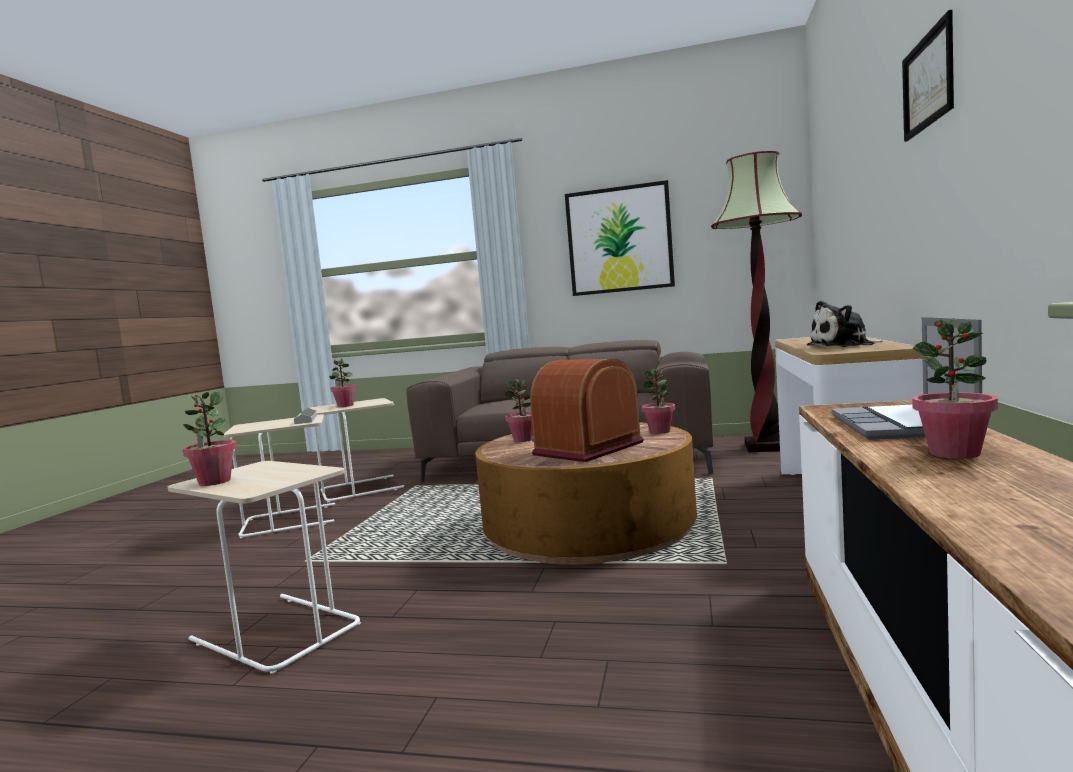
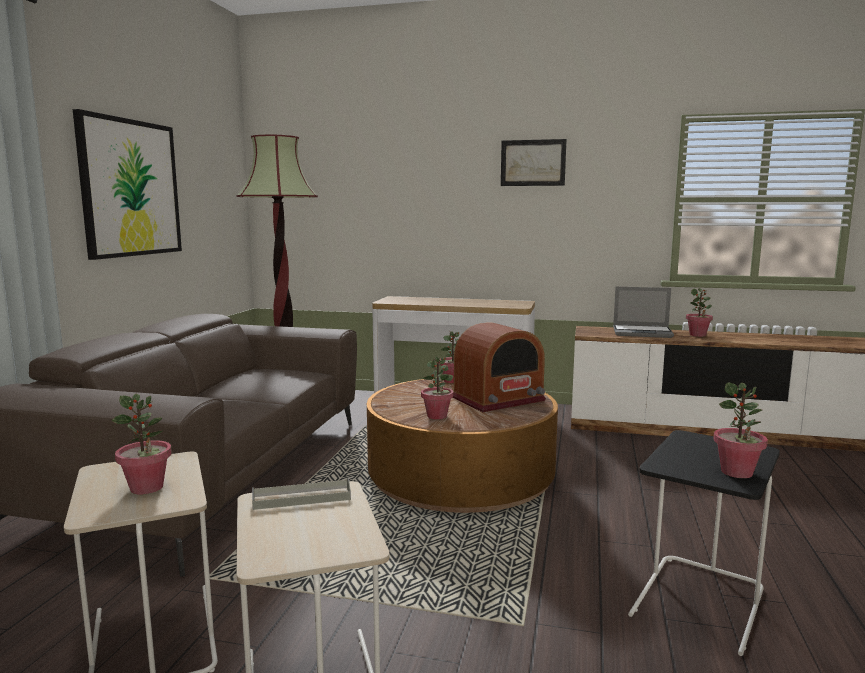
camera: 90 degrees left, 5 degrees up
(275, 632) = (700, 602): beige side table -> black side table
(587, 448) = (498, 399): radio -> radio turned 75 degrees counterclockwise
(844, 345) = (484, 303): plush toy -> none

